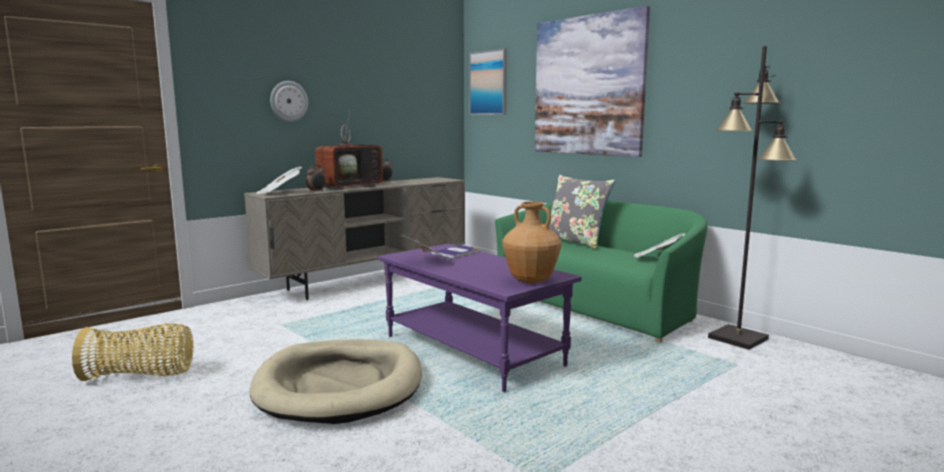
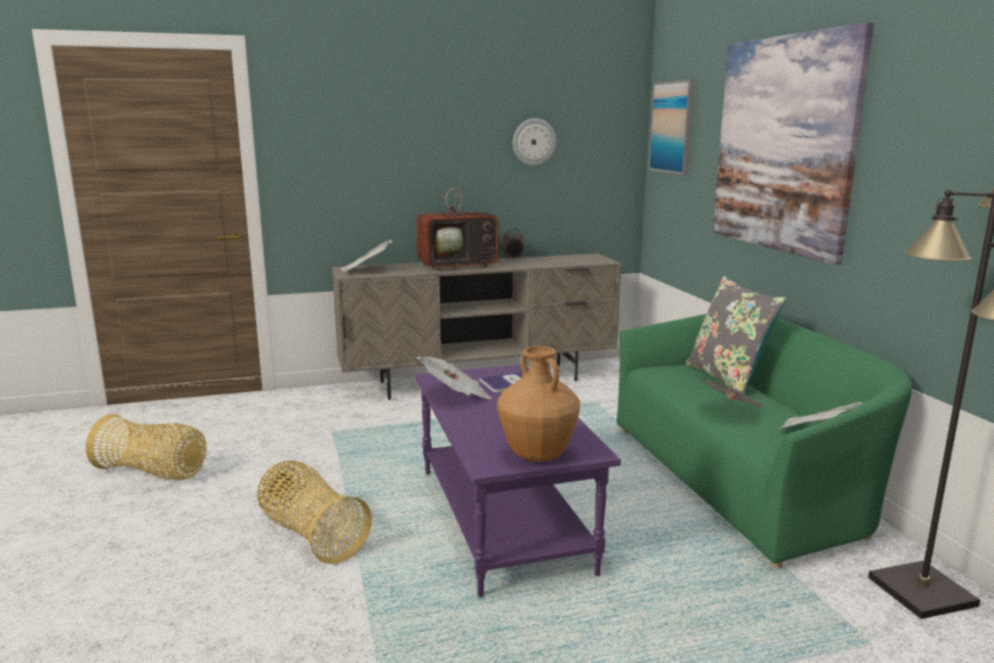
camera: 25 degrees right, 5 degrees up
(288, 101) = (391, 157): wall clock -> wall clock (534, 142)
(316, 192) = (406, 272): alarm clock -> none
(340, 386) = (312, 535): beige dog bed -> basket
(599, 255) = (732, 412): none -> newspaper

